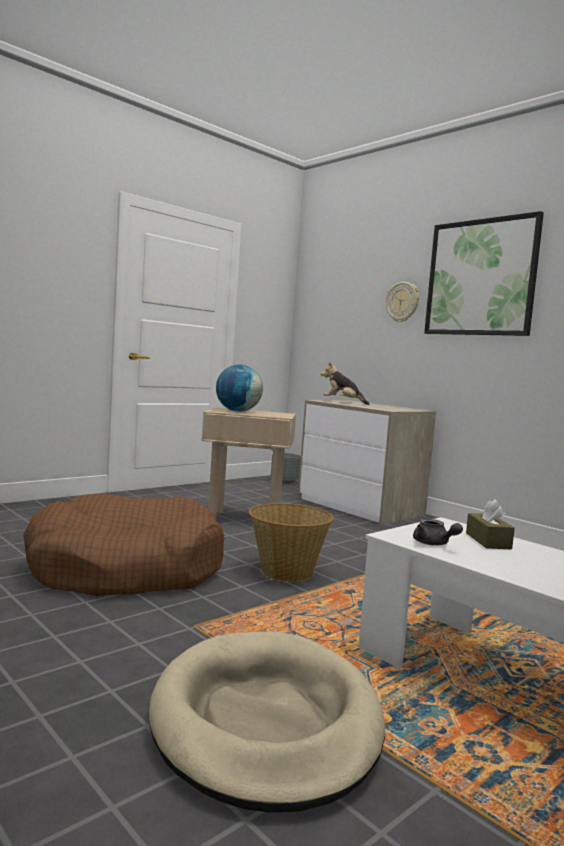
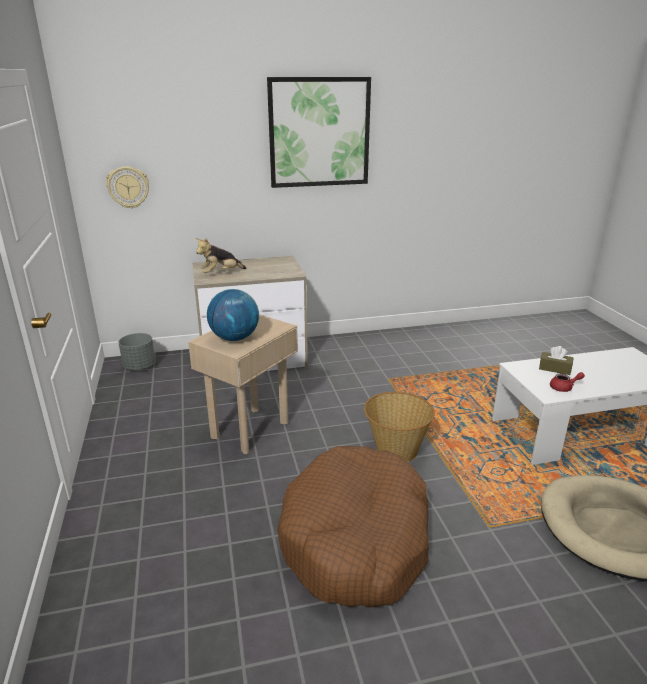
camera: 60 degrees left, 20 degrees up
(402, 302) = (237, 156): wall clock -> wall clock (128, 187)
(434, 544) = (564, 388): grey teapot -> red teapot

